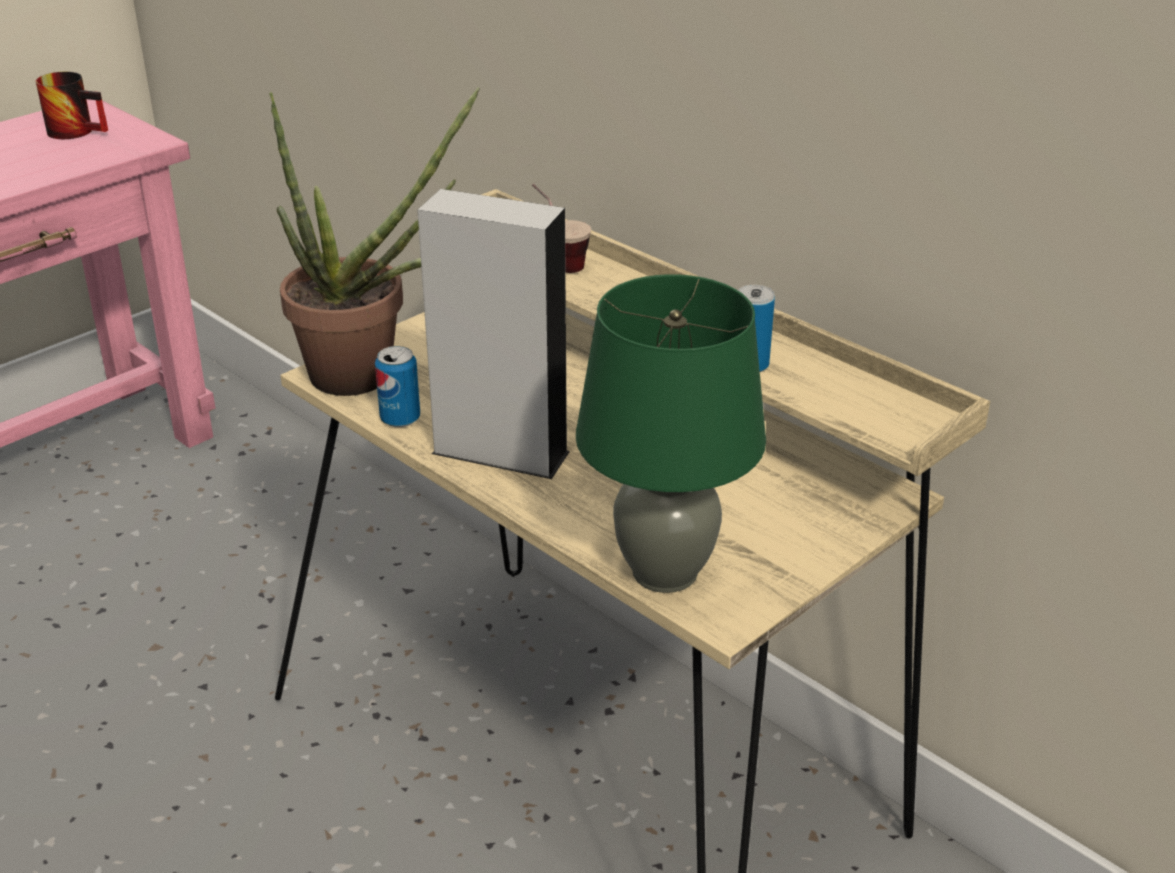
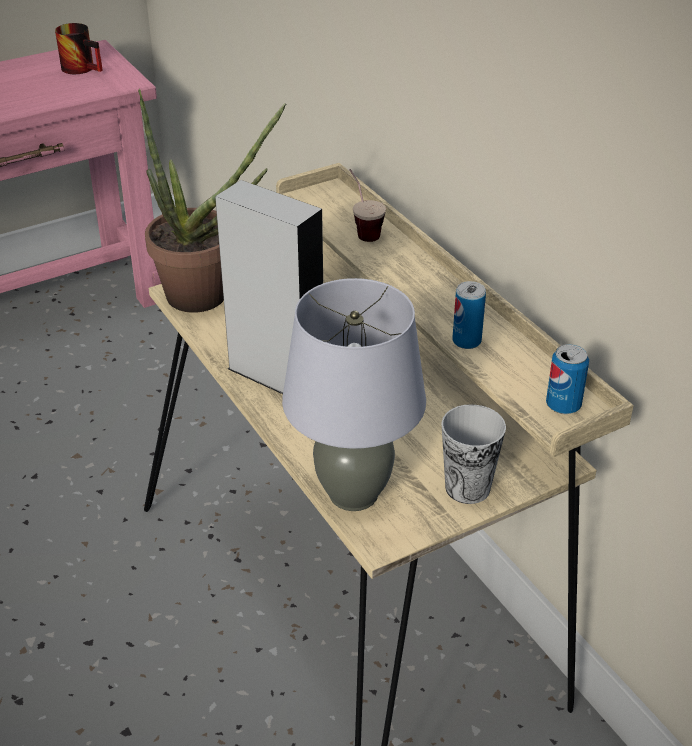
camera: 15 degrees right, 5 degrees up
(400, 419) = (216, 337): can -> can (563, 405)
(665, 573) = (353, 494): green table lamp -> grey table lamp
(802, 541) = (467, 488): none -> cup

